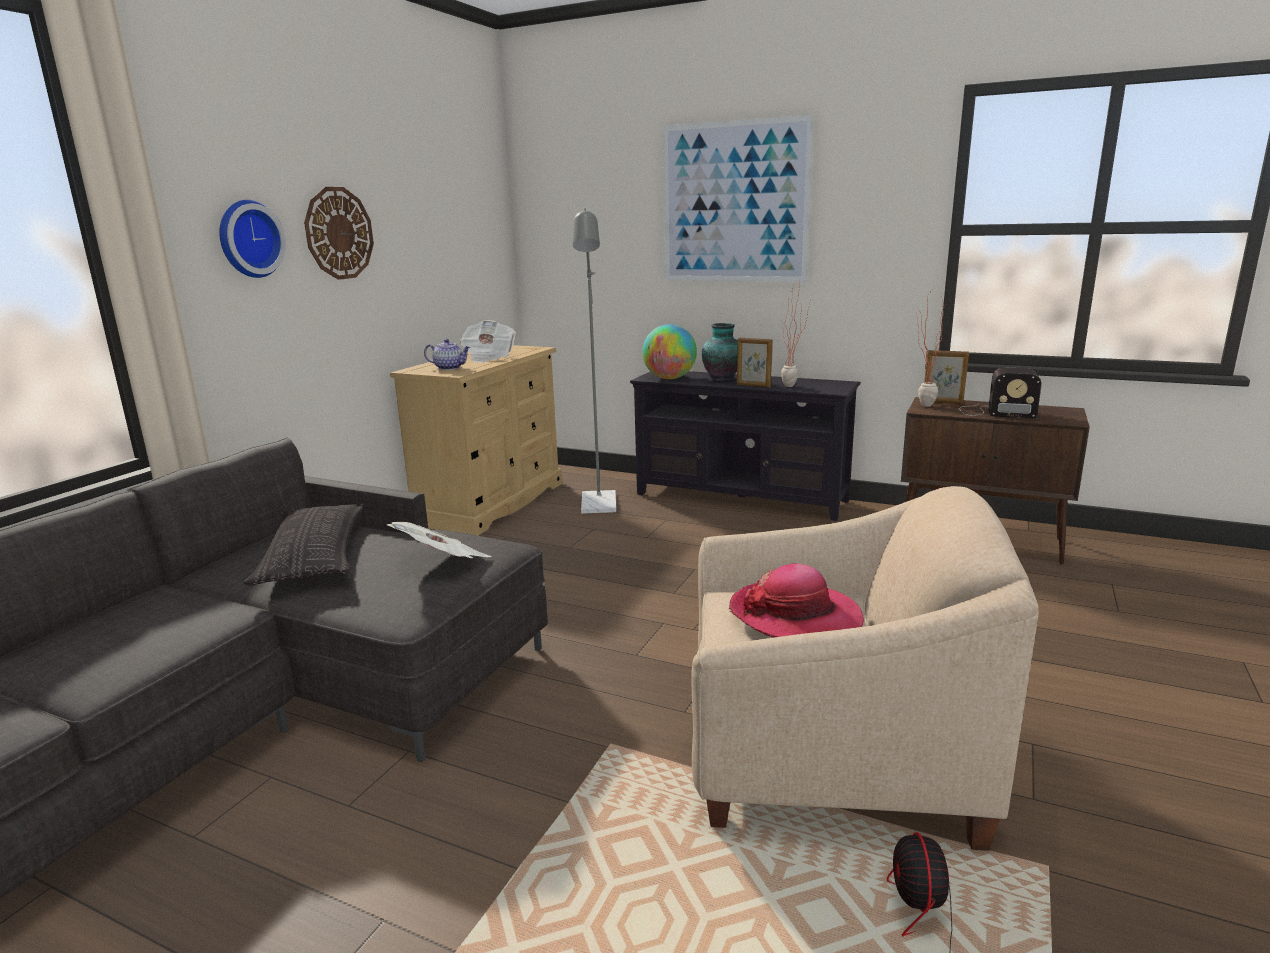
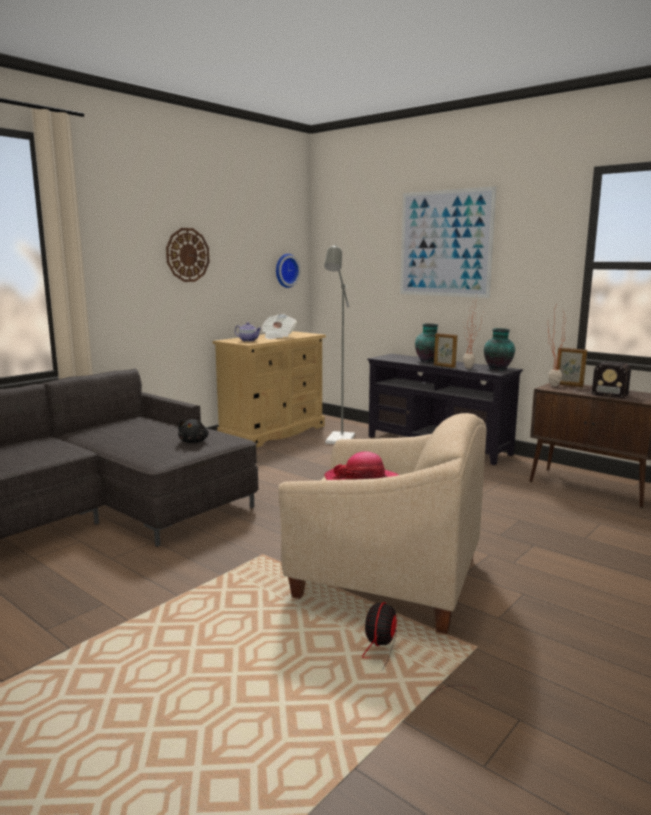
camera: 15 degrees right, 5 degrees down
(248, 239) = (131, 255): wall clock -> wall clock (285, 270)
(314, 554) = (131, 431): pillow -> none
(443, 563) = (194, 441): newspaper -> black plush toy
(669, 378) = (393, 359): globe -> none
(830, 384) = (498, 369): none -> vase

